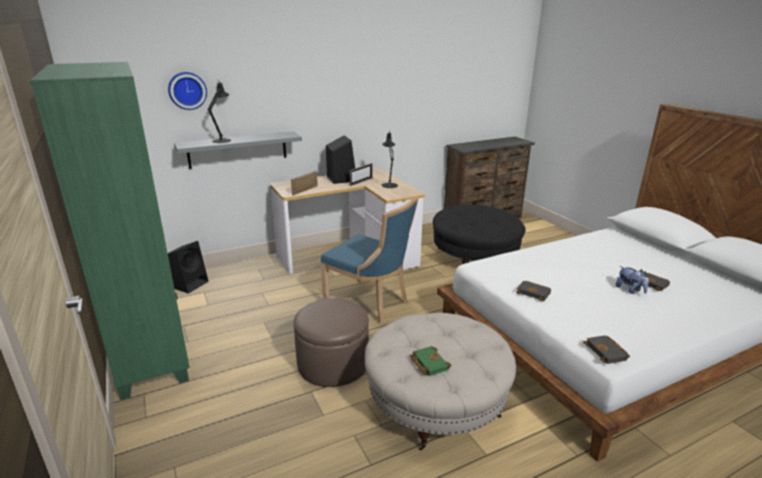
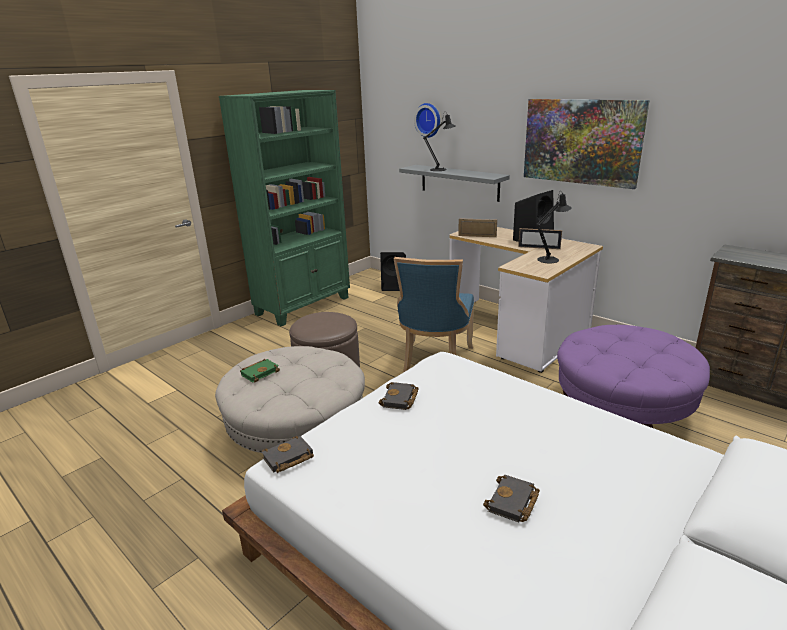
camera: 70 degrees right, 0 degrees up
(352, 93) = (581, 142): none -> picture
(474, 257) = (623, 407): black ottoman -> purple ottoman
(630, 290) = (472, 480): plush toy -> none

